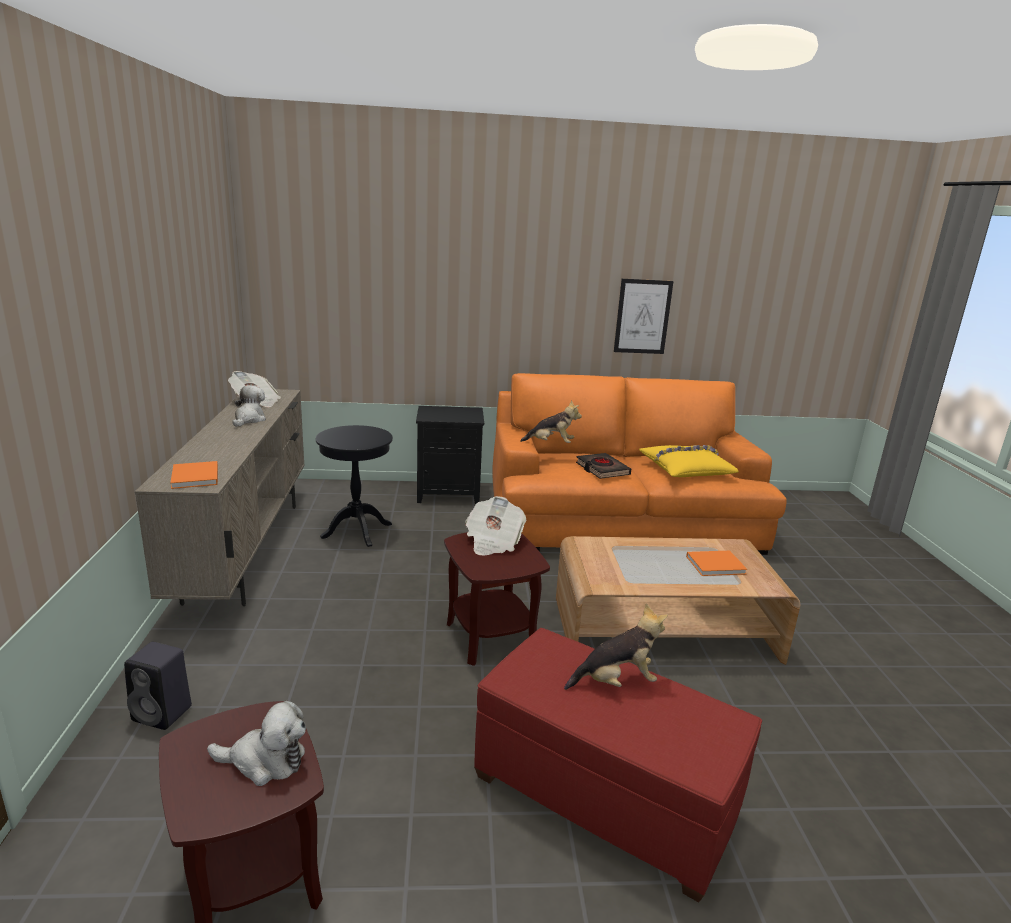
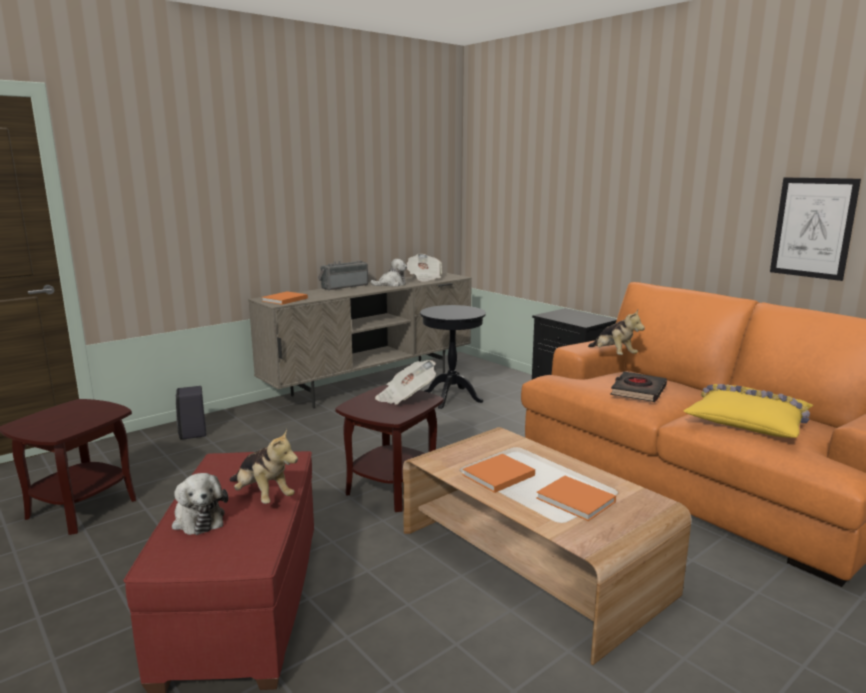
camera: 55 degrees right, 5 degrees down
(202, 436) = (343, 286): none -> radio
(265, 761) = (71, 422): plush toy -> plush toy (198, 519)
(654, 573) = (497, 476): none -> orange book

